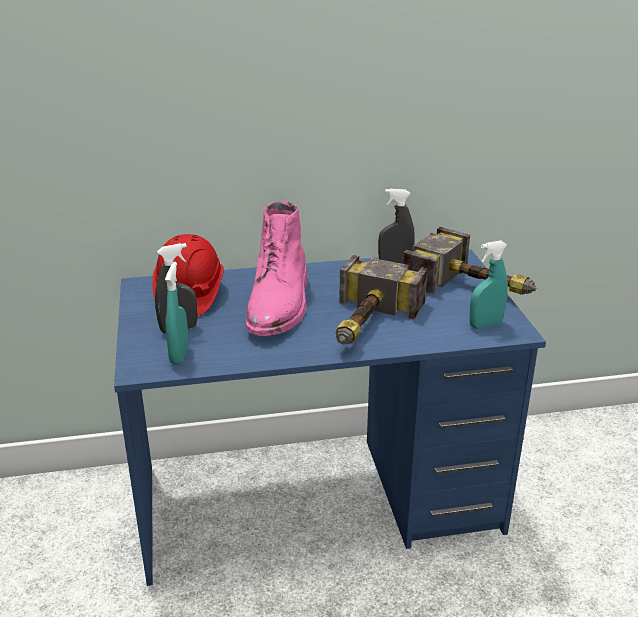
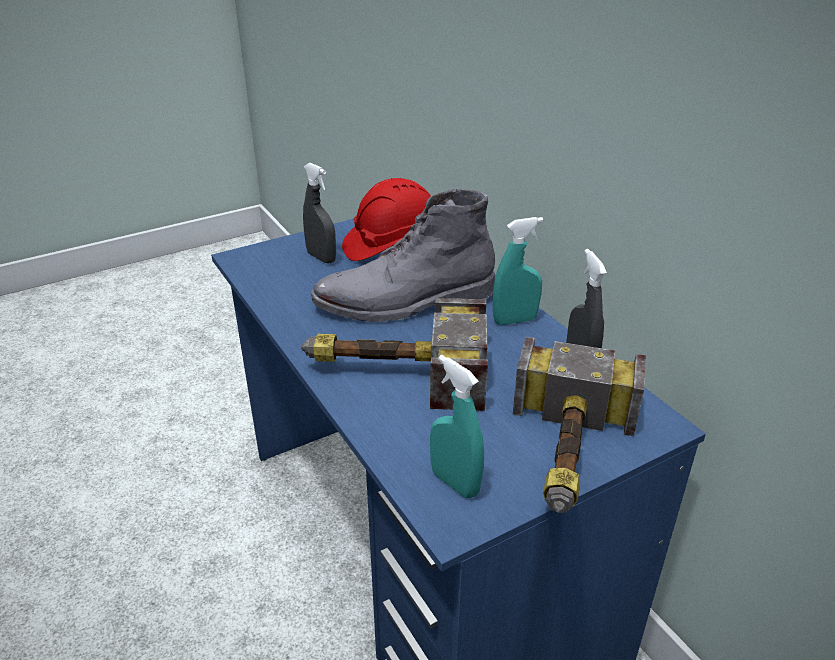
camera: 70 degrees right, 5 degrees up
(179, 355) = (272, 270): turquoise spray bottle -> turquoise spray bottle (514, 320)
(280, 305) = (404, 302): pink boot -> grey boot

